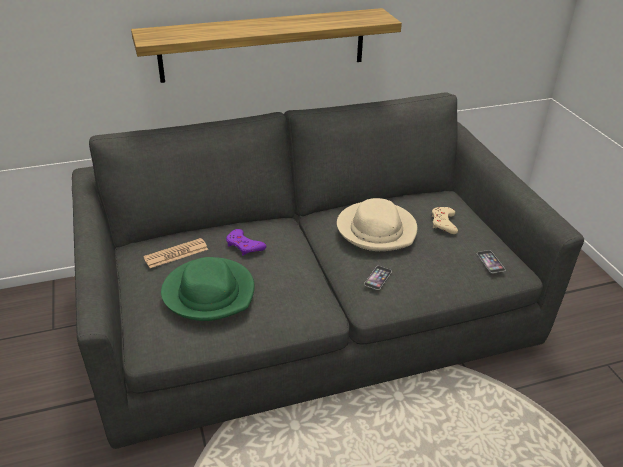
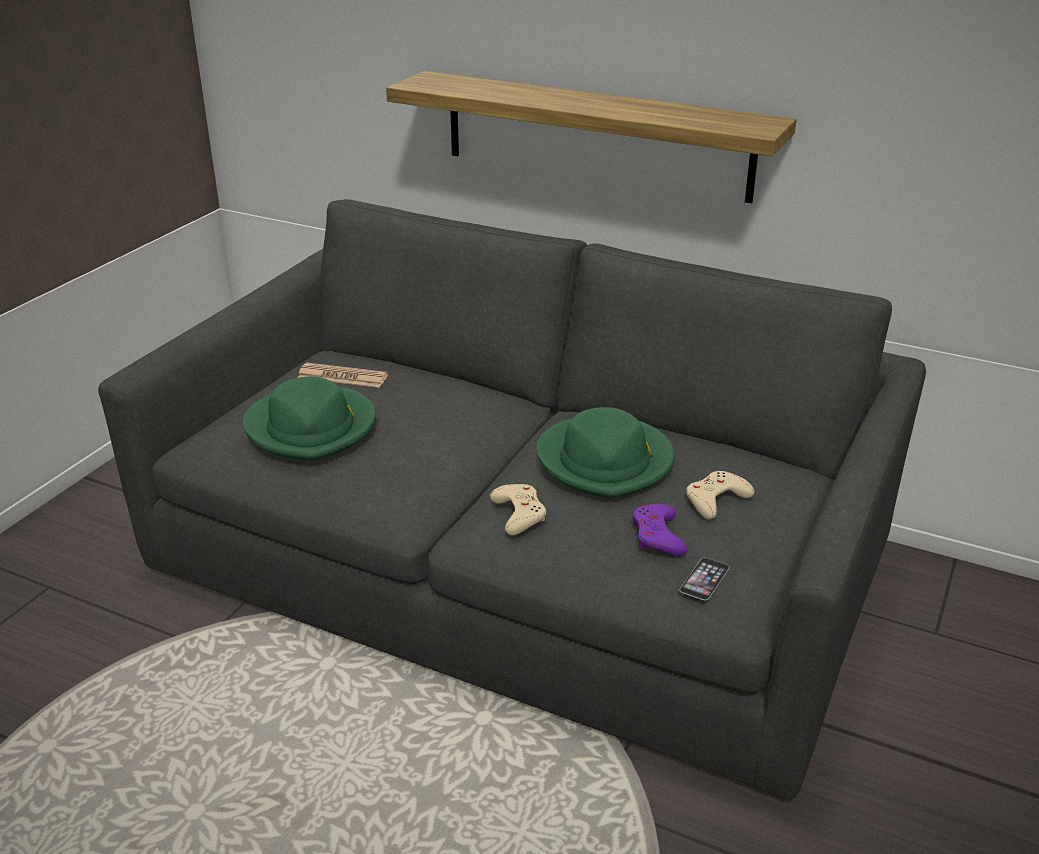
camera: 45 degrees right, 5 degrees down
(244, 246) = (421, 402): purple game controller -> purple game controller (657, 536)
(377, 229) = (606, 461): beige hat -> green hat
(378, 277) = (519, 514): phone -> beige game controller

